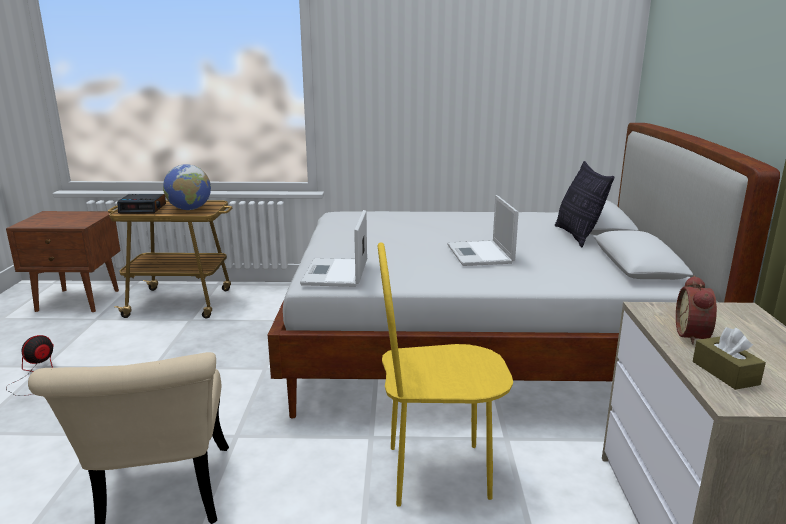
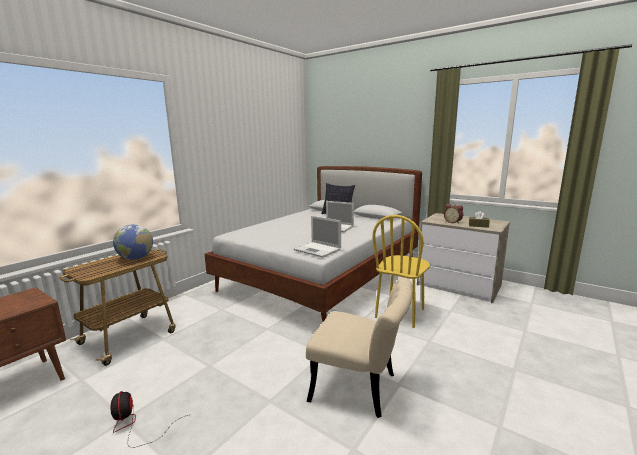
camera: 55 degrees left, 5 degrees down
(143, 209) = (99, 269): alarm clock -> none

